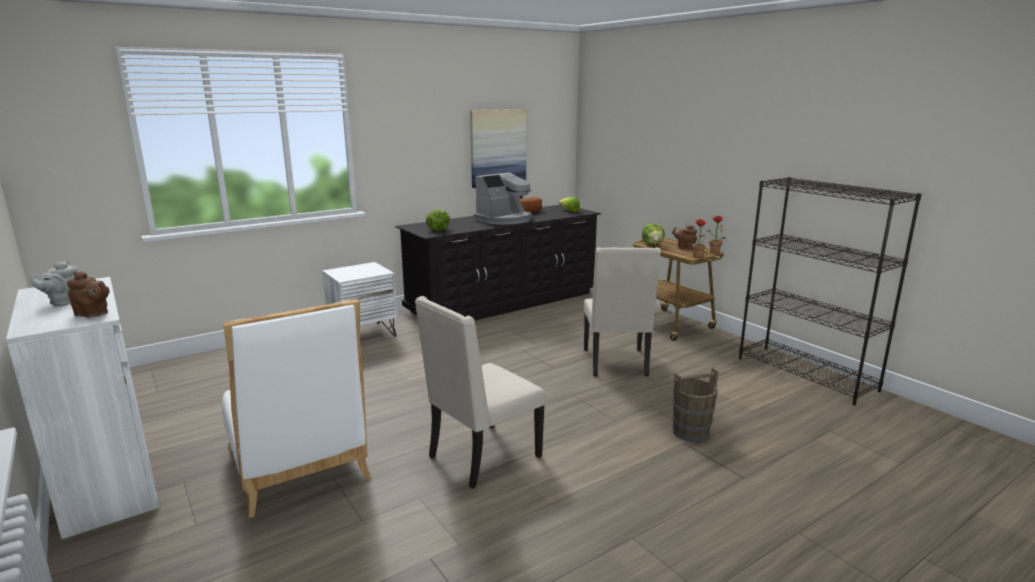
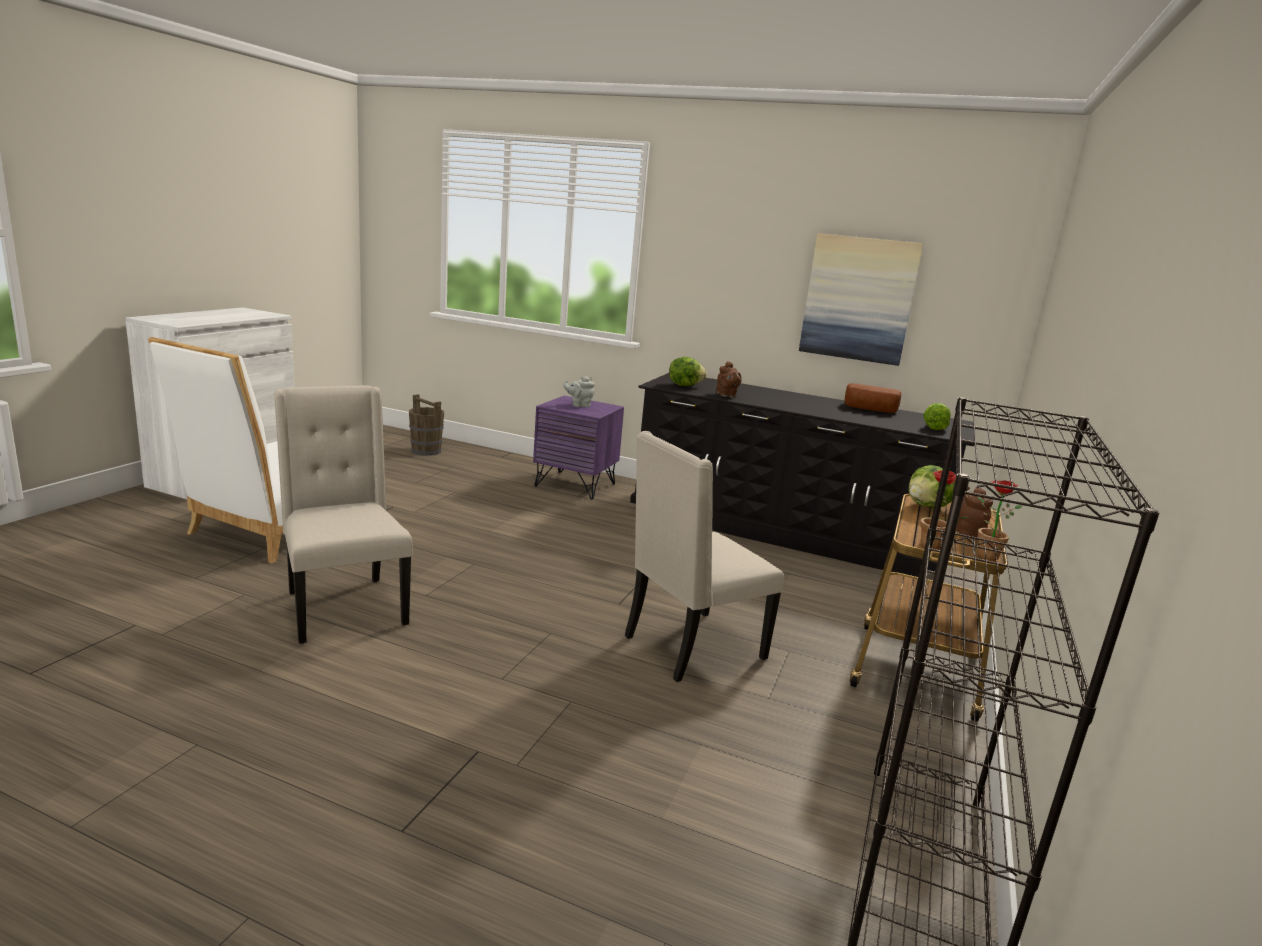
camera: 55 degrees right, 0 degrees up
(63, 303) = (213, 315): grey teapot -> grey teapot (579, 405)
(93, 314) = (186, 322): brown teapot -> brown teapot (726, 395)
(363, 335) = (575, 485): white nightstand -> purple nightstand
(482, 457) = (343, 607): beige chair -> beige chair turned 45 degrees clockwise
(504, 219) = (800, 404): coffee machine -> none
(690, 432) = (518, 752): brown bucket -> brown bucket (426, 451)

